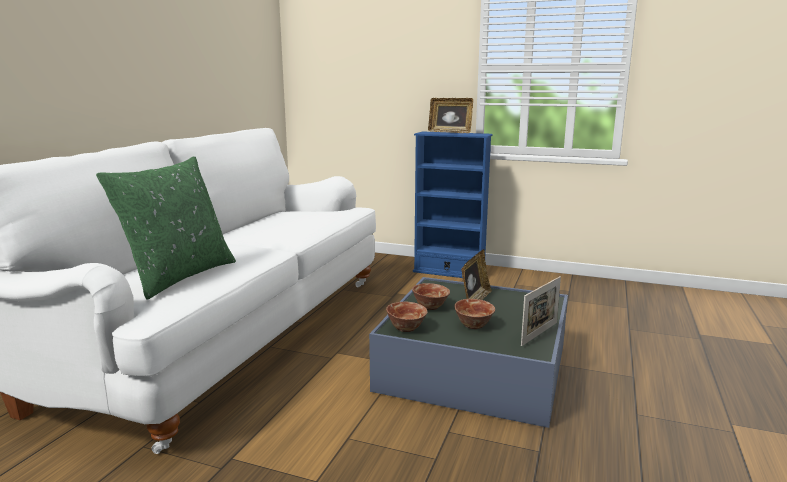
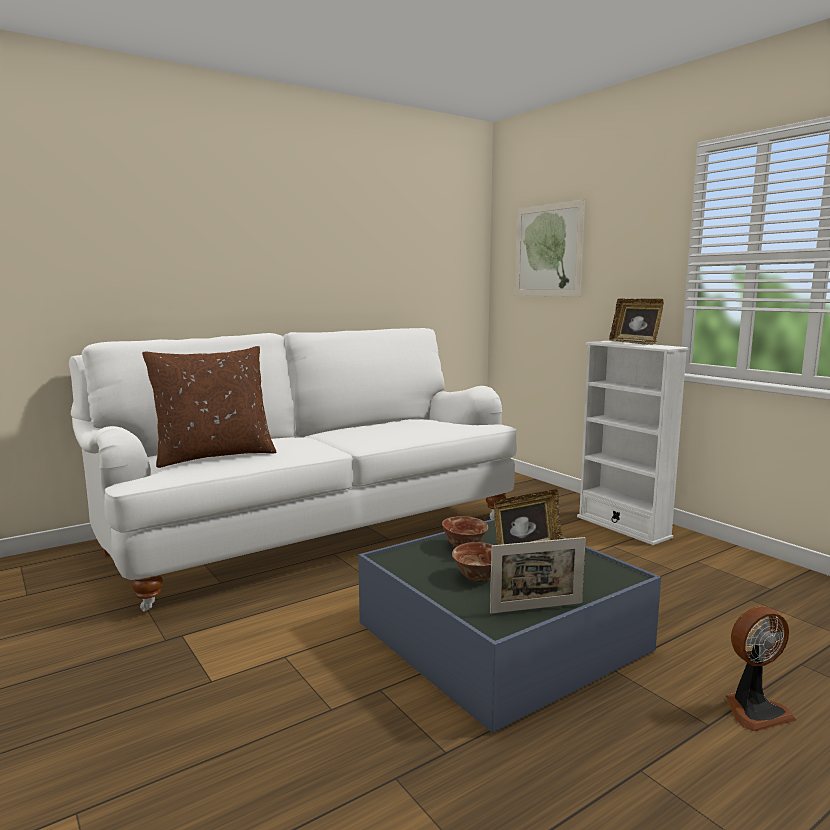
camera: 35 degrees right, 5 degrees down
(179, 276) = (214, 456): green pillow -> brown pillow
(348, 56) = (548, 250): none -> picture
(406, 328) = (403, 560): bowl -> none
(449, 272) = (623, 527): blue bookcase -> white bookcase
(641, 361) = (754, 710): none -> fan

